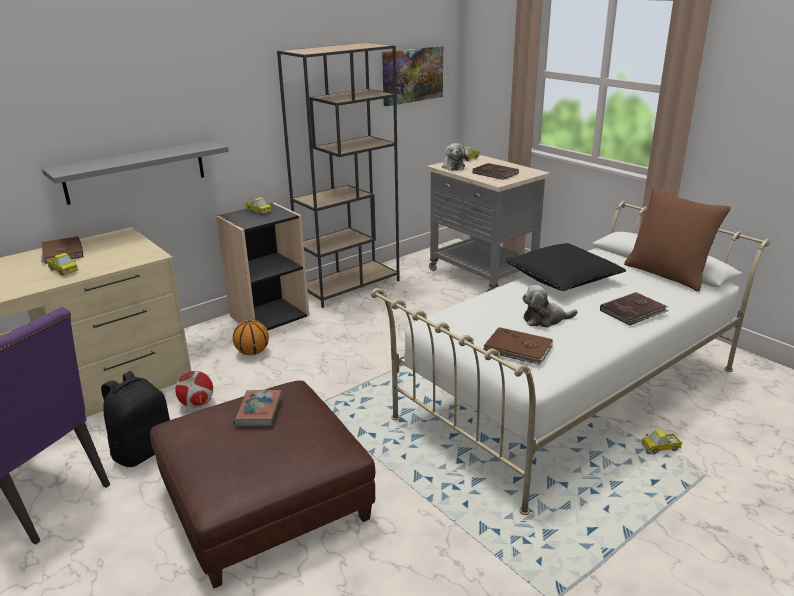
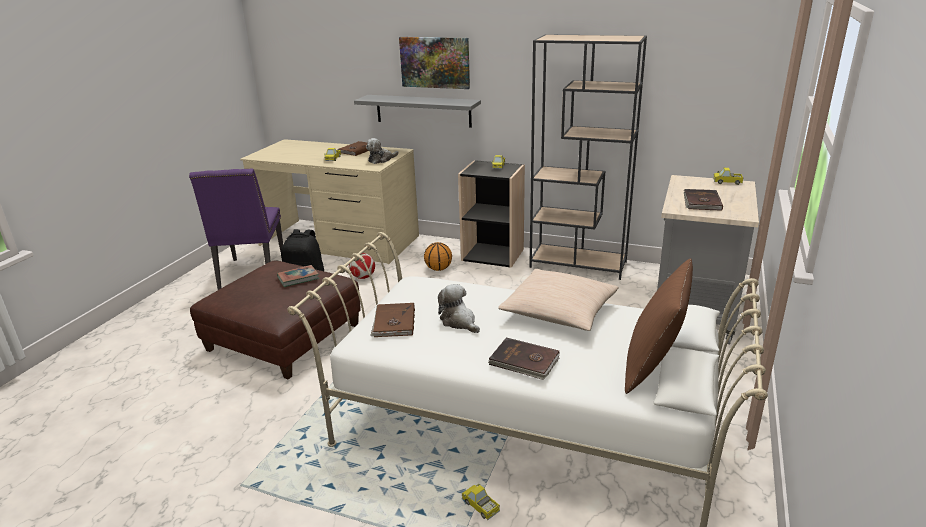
camera: 60 degrees right, 0 degrees up
(412, 75) = (711, 77): picture -> picture (435, 62)
(453, 166) = (688, 183): plush toy -> plush toy (381, 160)
(563, 279) = (559, 311): black pillow -> beige pillow

